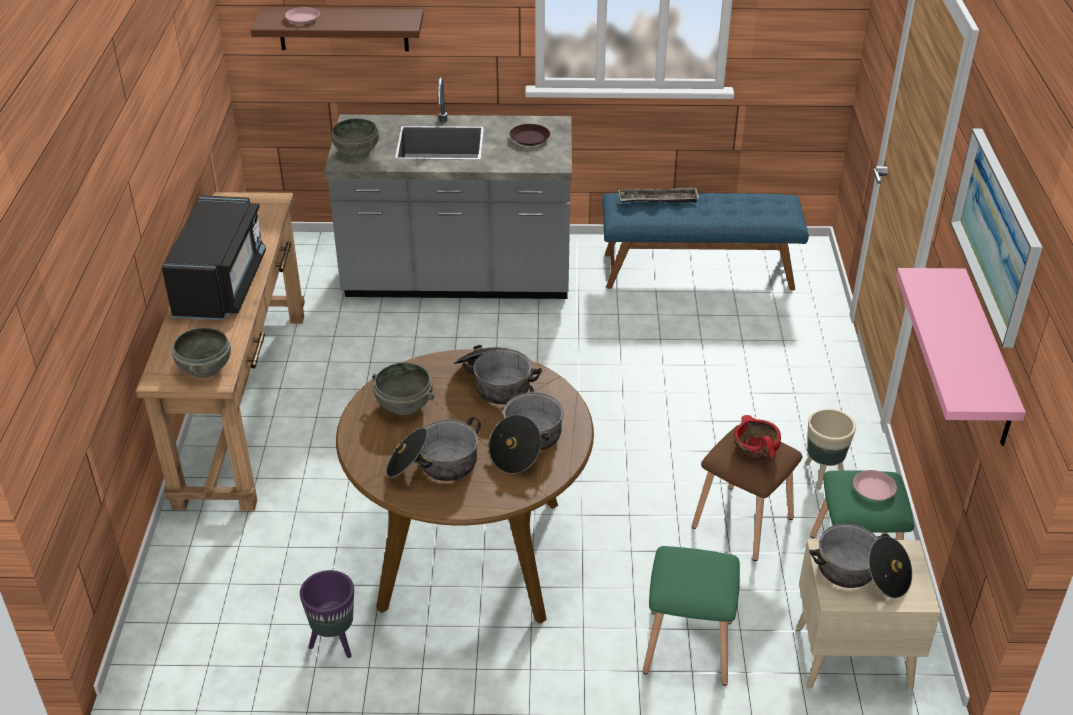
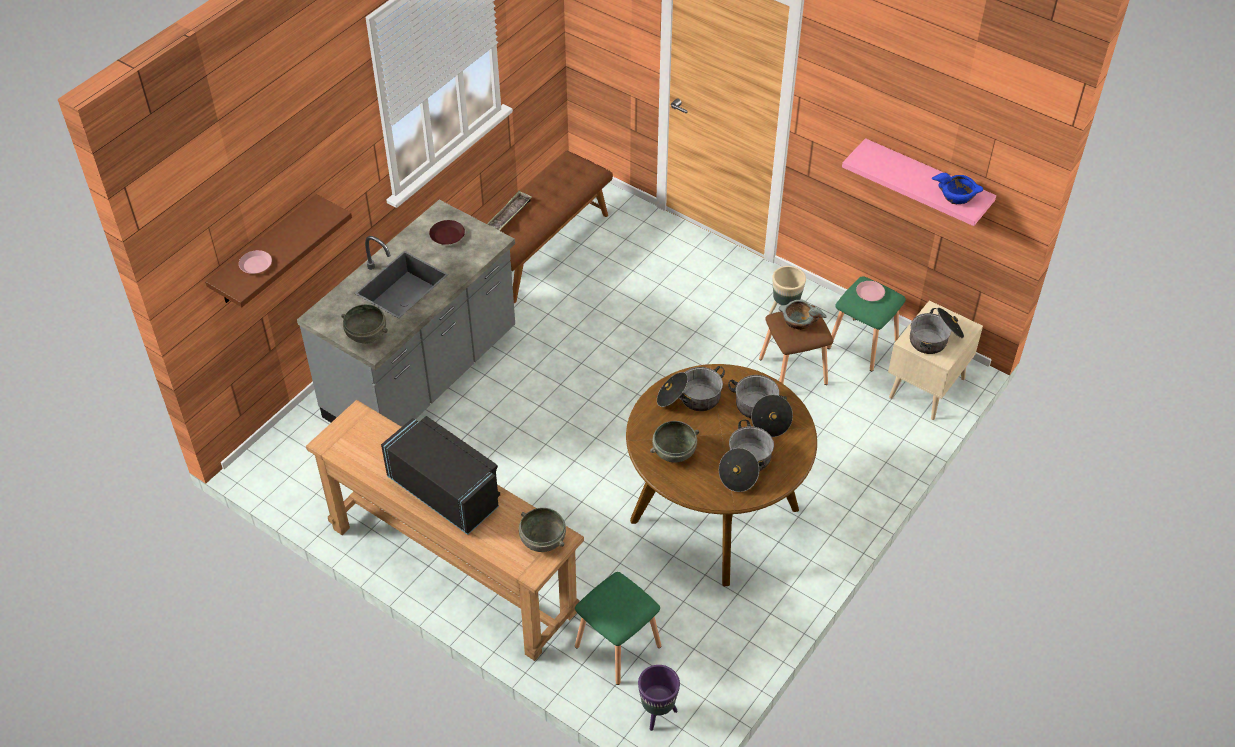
camera: 55 degrees left, 10 degrees up
(334, 642) = (736, 621): purple planter -> purple planter (657, 714)
(686, 647) = (867, 454): green stool -> green stool (617, 647)
(698, 270) = (541, 247): blue bench -> brown bench
(755, 449) = (798, 321): red bowl -> grey bowl
(971, 378) = (957, 196): none -> blue bowl
(997, 234) = (904, 111): picture -> none

